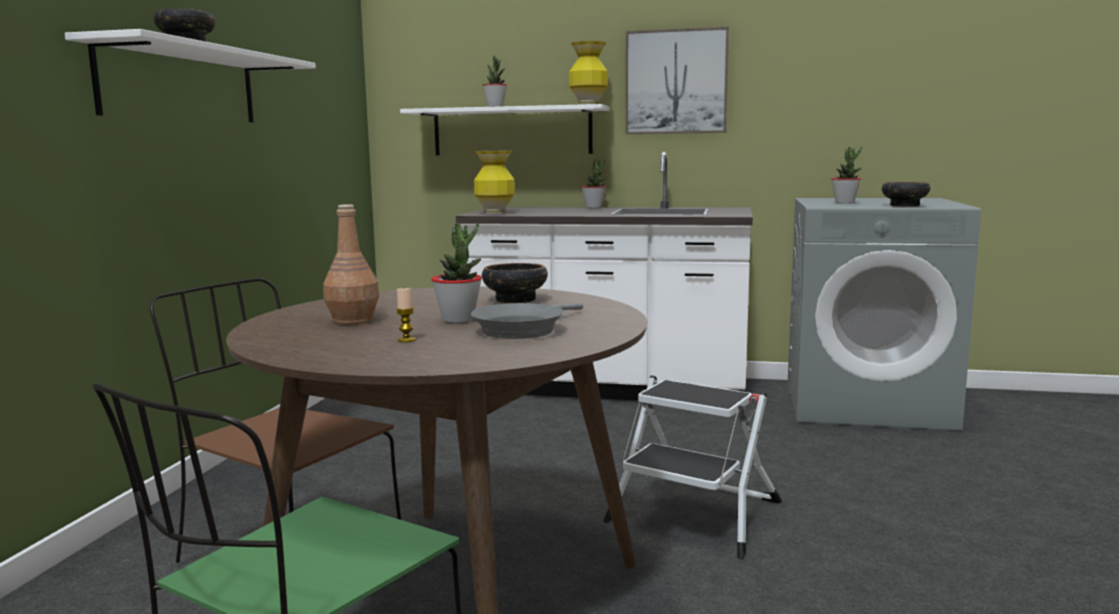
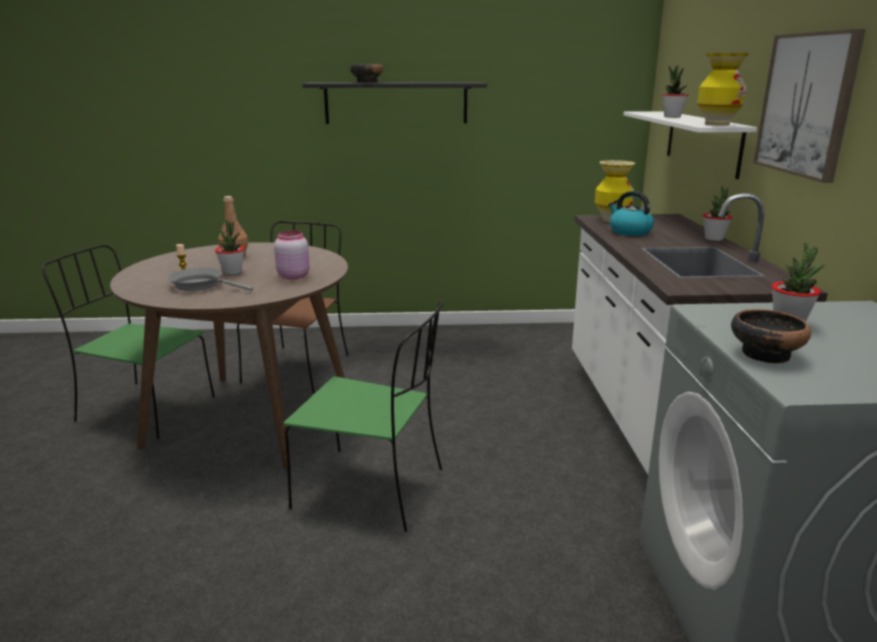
camera: 75 degrees right, 10 degrees up
(181, 85) = (396, 103): white shelf -> black shelf
(514, 300) = (293, 276): bowl -> pink jar
(548, 213) = (629, 231): none -> kettle
(697, 514) = (373, 489): step ladder -> green chair

